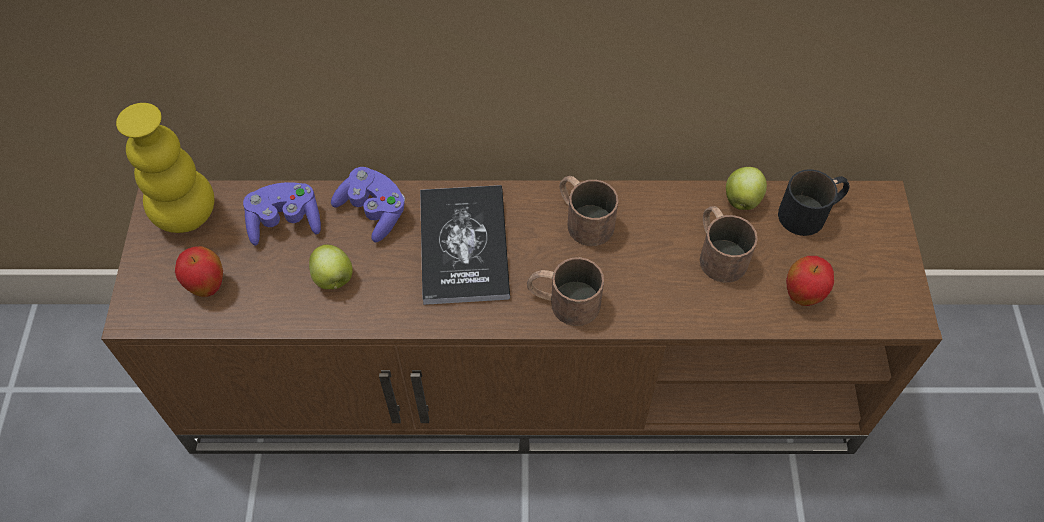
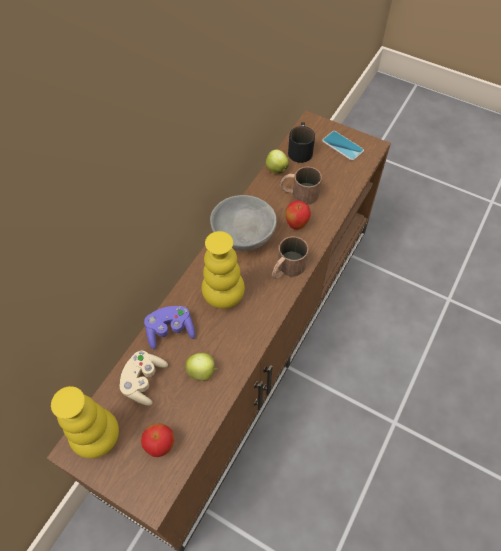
camera: 60 degrees left, 0 degrees up
(285, 222) = (144, 381): purple game controller -> beige game controller
(464, 245) = (223, 296): book -> yellow vase
(583, 218) = (243, 236): brown mug -> grey bowl
(802, 296) = (342, 176): apple -> apple (296, 225)
(869, 268) = (342, 146): none -> phone

